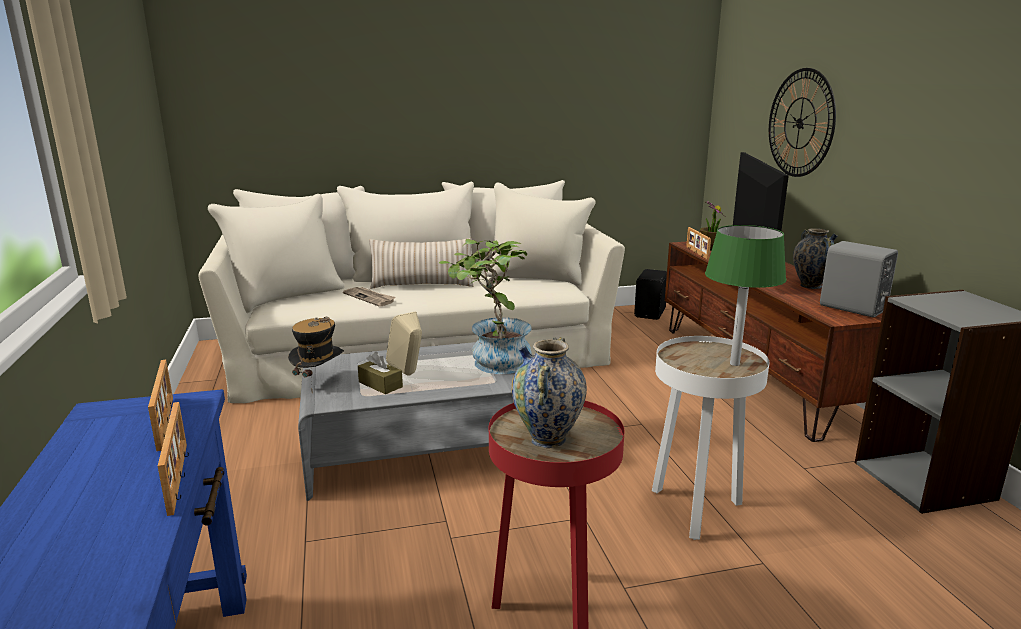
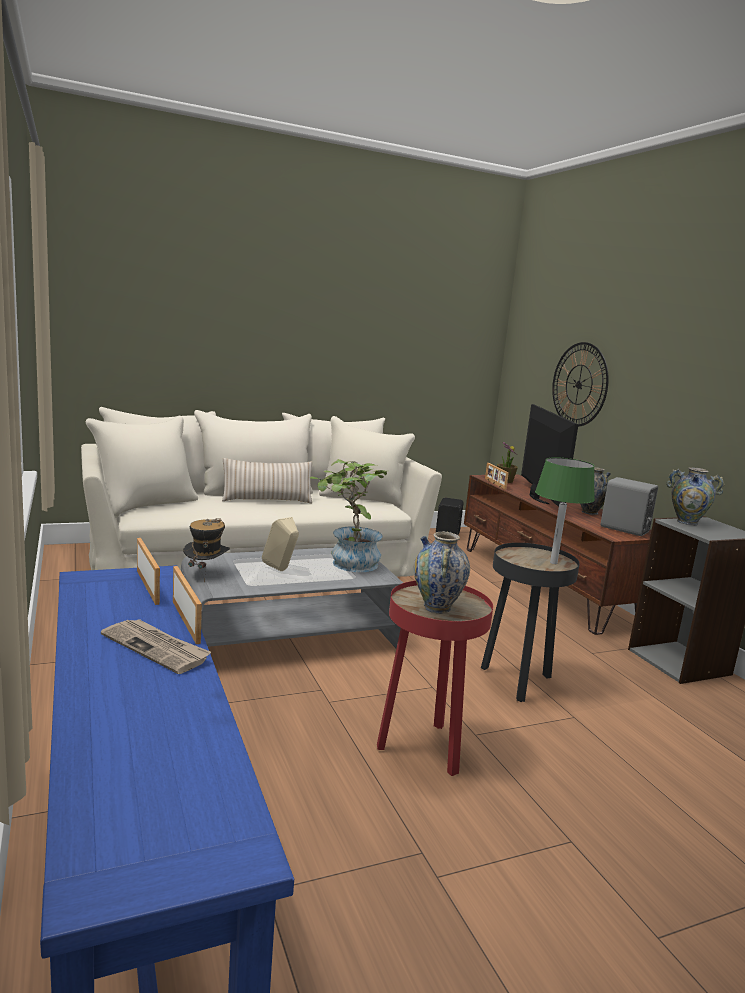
camera: 10 degrees left, 5 degrees down
(370, 298) = (225, 509): newspaper -> newspaper (156, 648)
(380, 384) = (260, 577): brown tissue box -> none
(696, 511) = (517, 682): white side table -> black side table
(933, 300) = (687, 522): none -> vase

